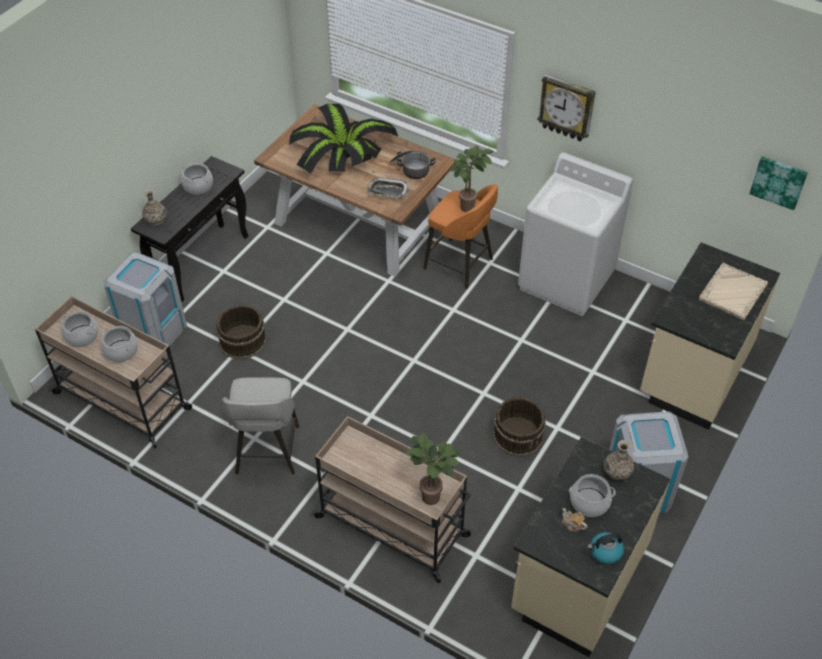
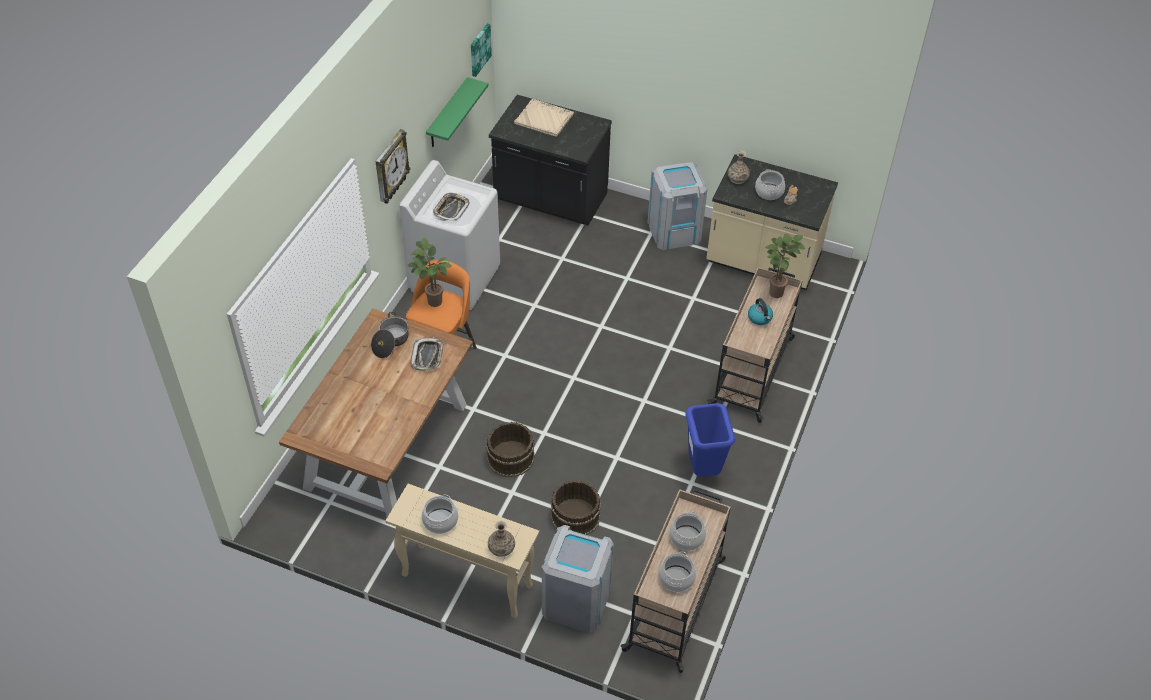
camera: 100 degrees left, 0 degrees up
(202, 262) = (465, 580): black console table -> beige console table
(267, 452) = (703, 470): grey stool -> blue trash can
(341, 152) = (368, 403): potted plant -> none
(518, 435) = (640, 301): brown bucket -> brown bucket (510, 457)
(565, 197) = (451, 209): none -> tray
(605, 552) = (806, 184): kettle -> kettle (760, 318)
(685, 174) = (447, 114): none -> green shelf
(693, 372) = (550, 199): beige counter -> black counter

